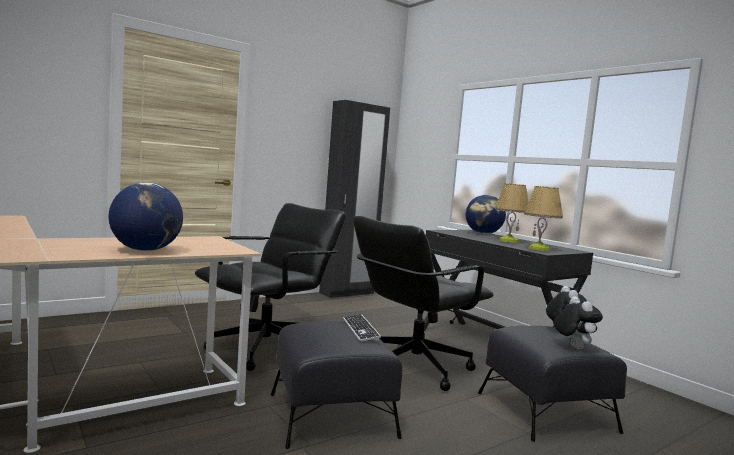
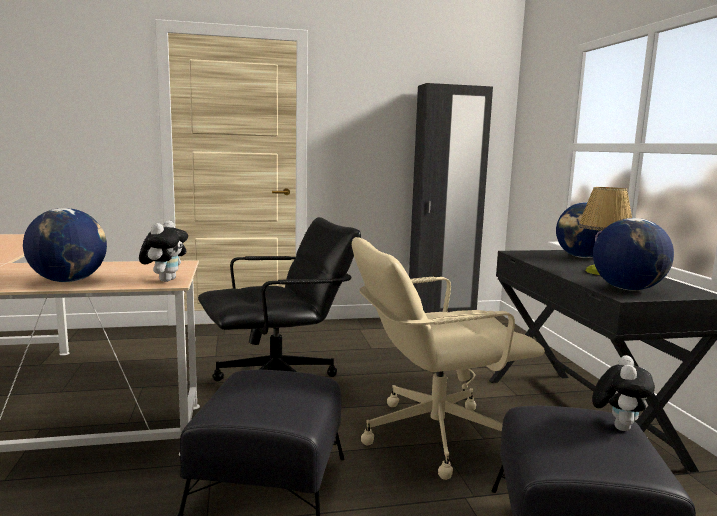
camera: 25 degrees right, 5 degrees up
(360, 329) = (304, 388): keyboard -> none
(413, 367) = (433, 435): black office chair -> beige office chair
(539, 249) = (627, 289): table lamp -> globe
(573, 347) = (599, 460): plush toy -> plush toy (165, 280)

